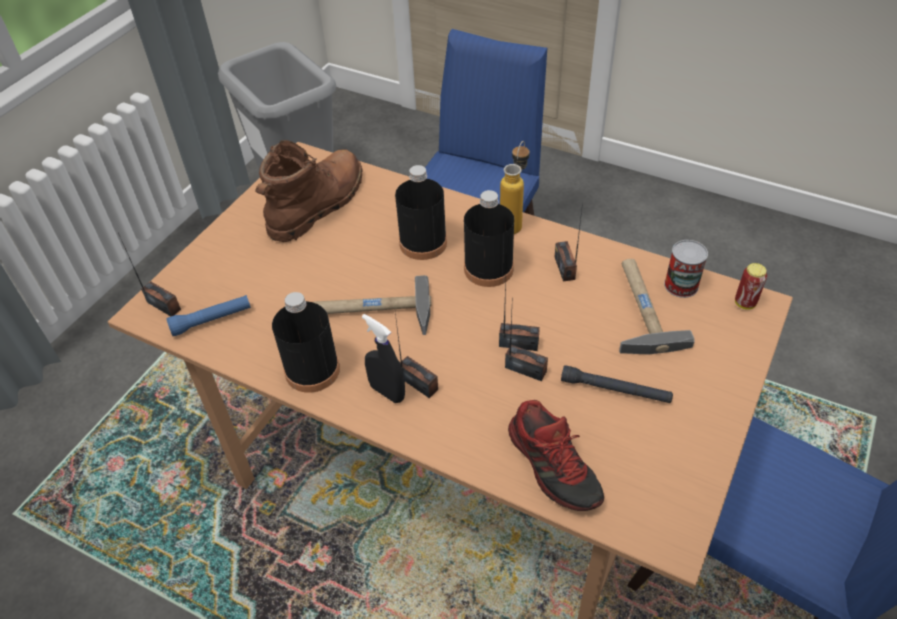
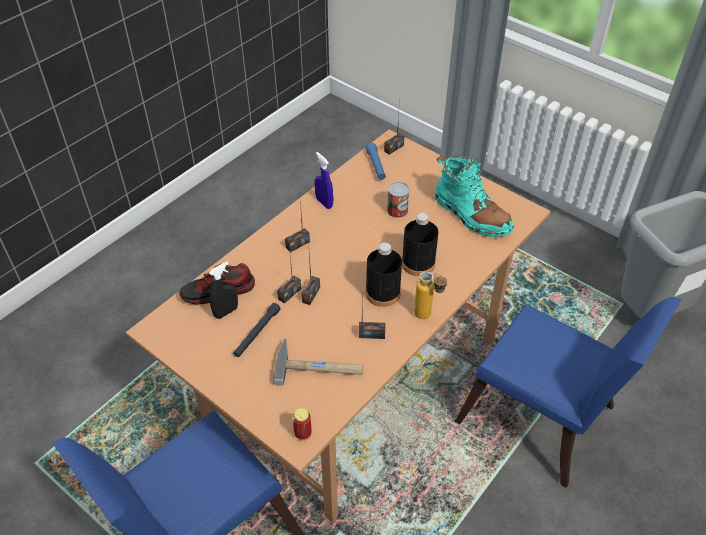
camera: 100 degrees right, 0 degrees up
(312, 370) = (324, 203): black bottle -> blue spray bottle
(317, 205) = (471, 215): brown boot -> turquoise boot
(372, 312) = (361, 231): hammer -> none
(387, 392) = (296, 231): black spray bottle -> black spray bottle (226, 312)
(681, 285) = (333, 399): can -> can (397, 210)

